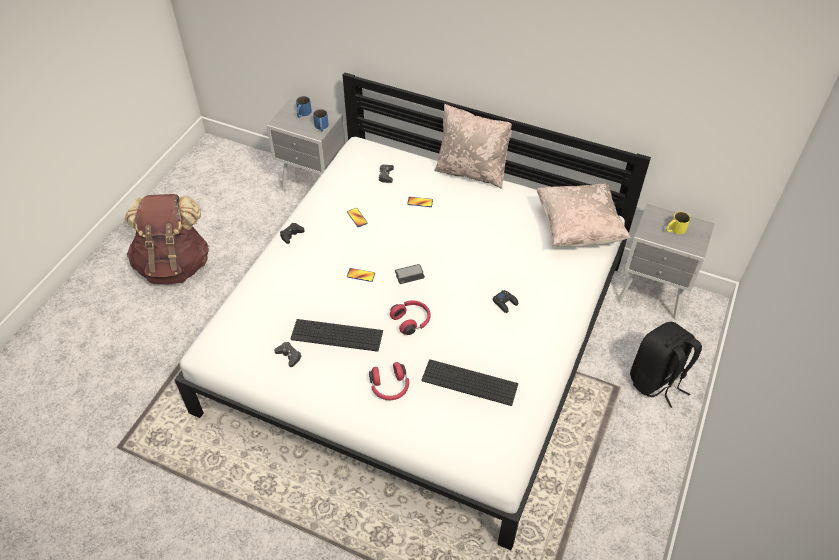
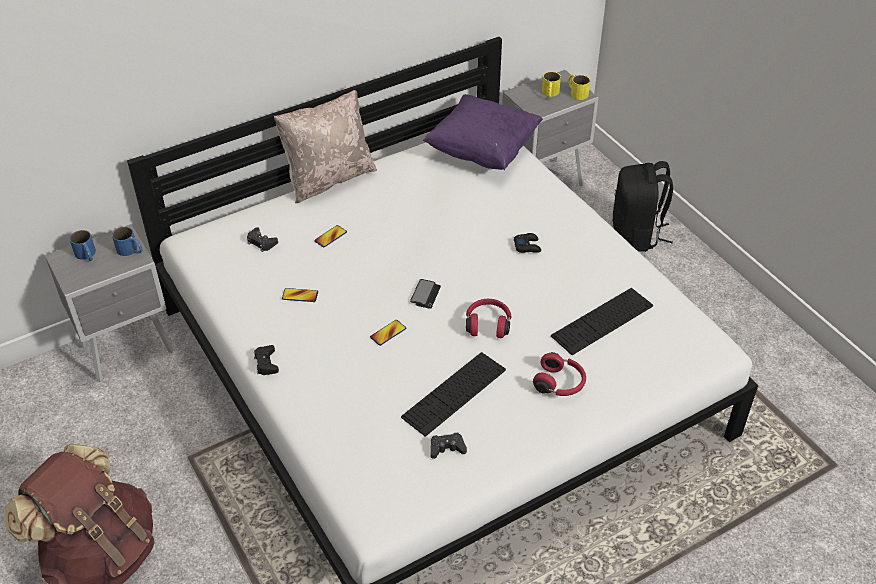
camera: 55 degrees left, 5 degrees down
(578, 229) = (482, 151): beige pillow -> purple pillow
(694, 243) = (576, 92): none -> yellow mug

